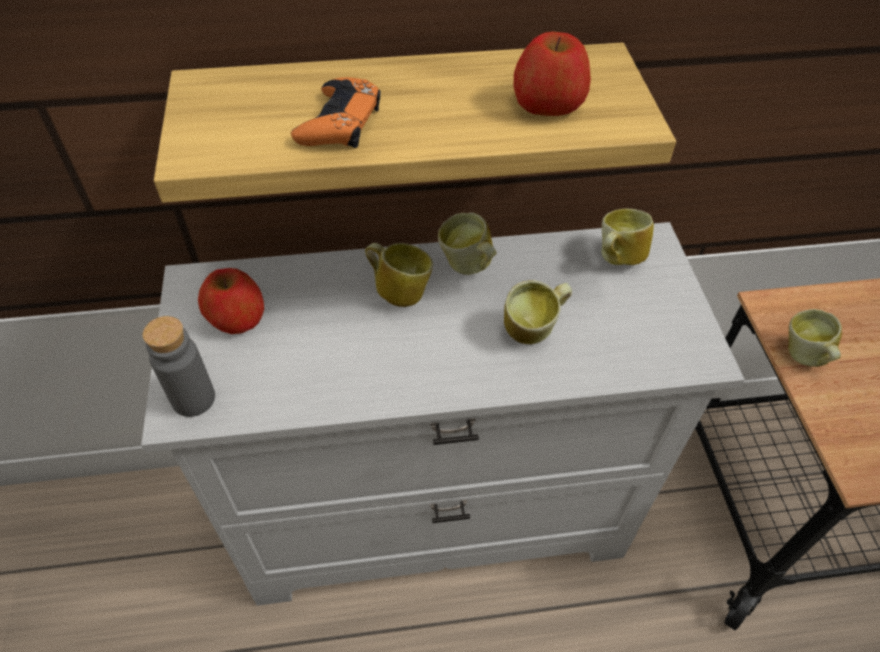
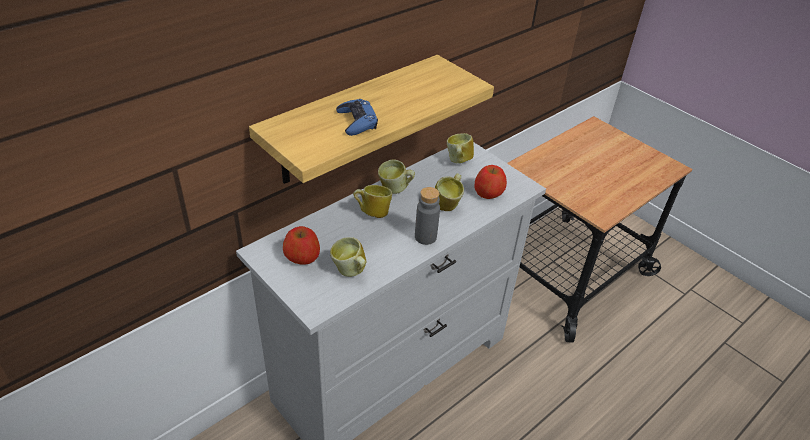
camera: 35 degrees left, 10 degrees down
(193, 399) = (317, 299): grey bottle -> grey bottle (425, 237)
(339, 123) = (357, 122): orange game controller -> blue game controller
(547, 104) = (433, 88): apple -> apple (488, 193)
(804, 358) = (549, 181): mug -> mug (350, 272)

